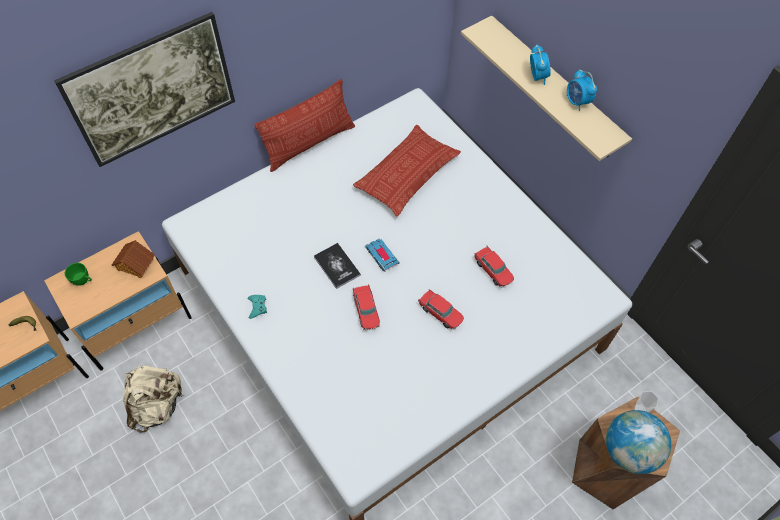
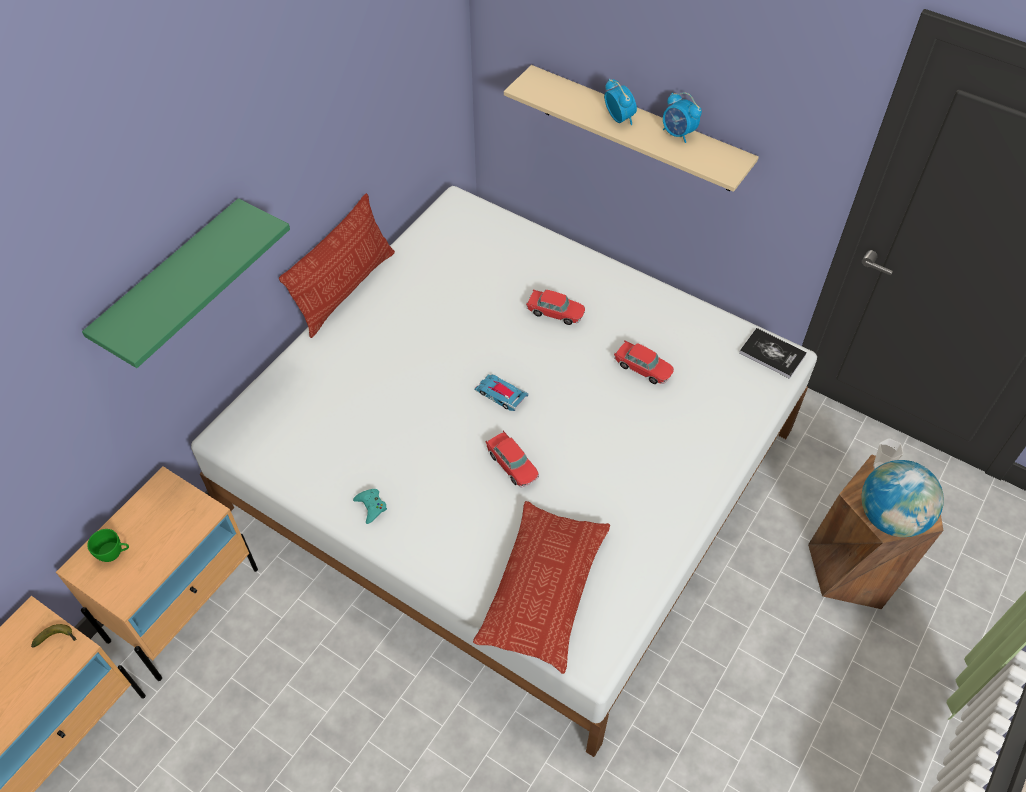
camera: 20 degrees left, 5 degrees down
(135, 264) = (178, 509): toy house -> none
(157, 405) = (261, 697): beige backpack -> none
(160, 111) = (172, 283): picture -> green shelf
(337, 266) = (450, 424): book -> book (772, 354)
(407, 174) = (486, 289): pillow -> pillow (543, 588)
(440, 313) = (604, 437): toy car -> toy car (555, 312)

